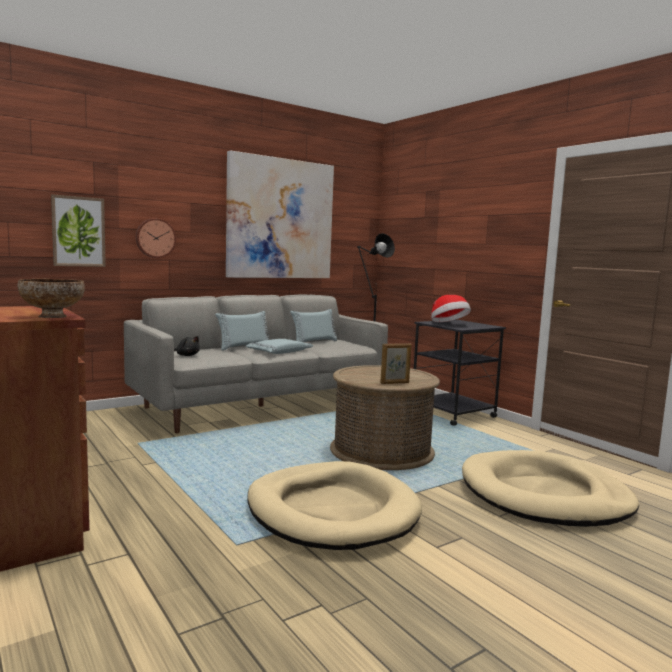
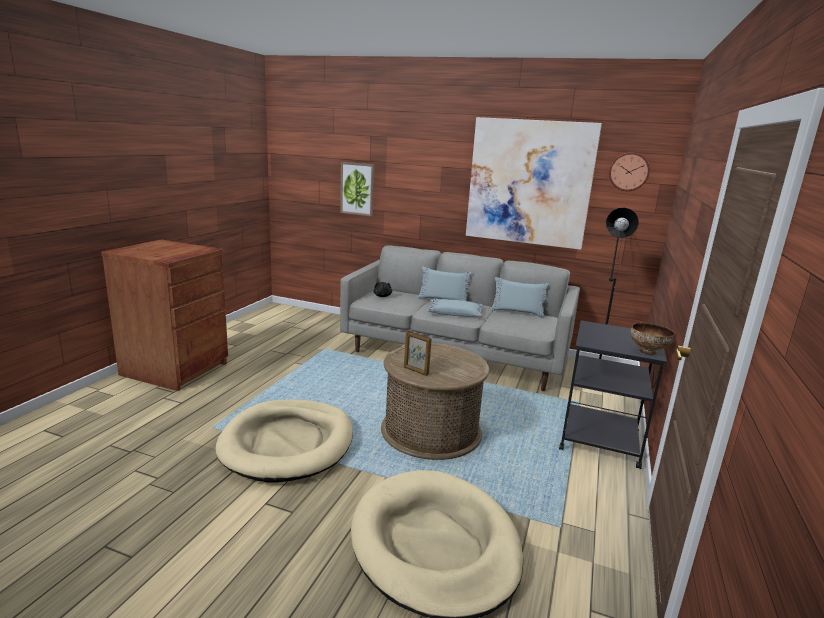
camera: 55 degrees right, 10 degrees up
(52, 316) = (166, 258): bowl -> bowl (647, 352)
(155, 238) = (410, 196): wall clock -> wall clock (629, 171)
(448, 324) = (604, 334): hat -> none

